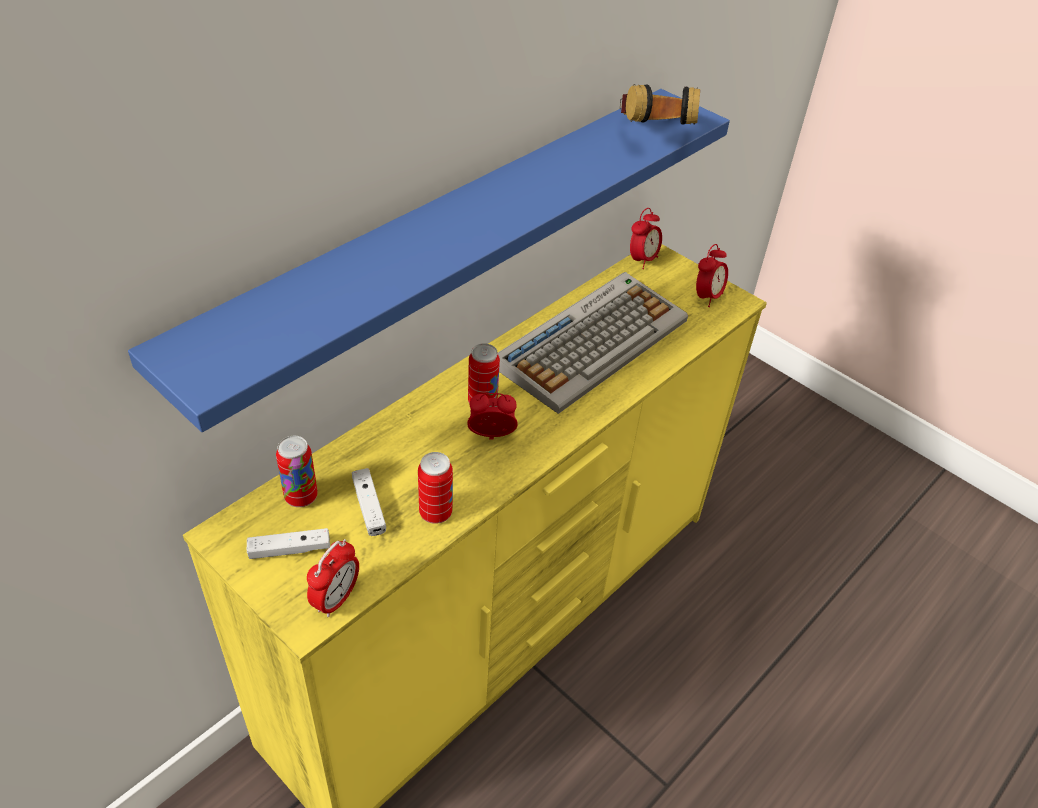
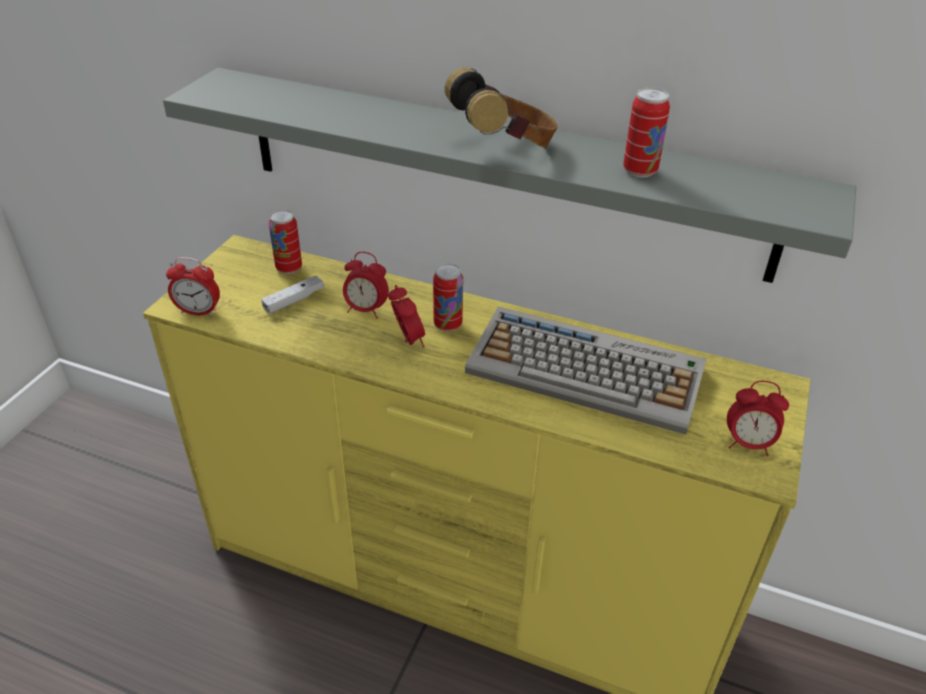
camera: 70 degrees right, 5 degrees down
(290, 550) = (237, 279): white game controller -> none
(435, 513) = (303, 334): can -> can (640, 171)
(446, 242) = (498, 171): blue shelf -> grey shelf
(642, 260) = (760, 377): alarm clock -> alarm clock (366, 310)
(653, 136) = (737, 196): headphones -> headphones (504, 148)

